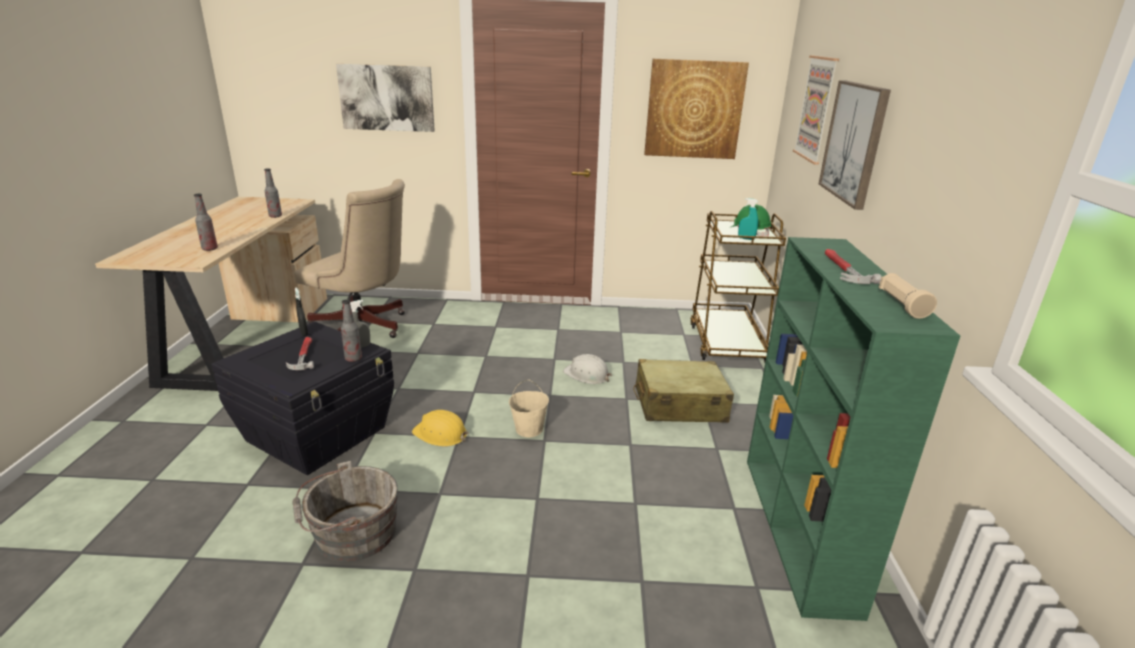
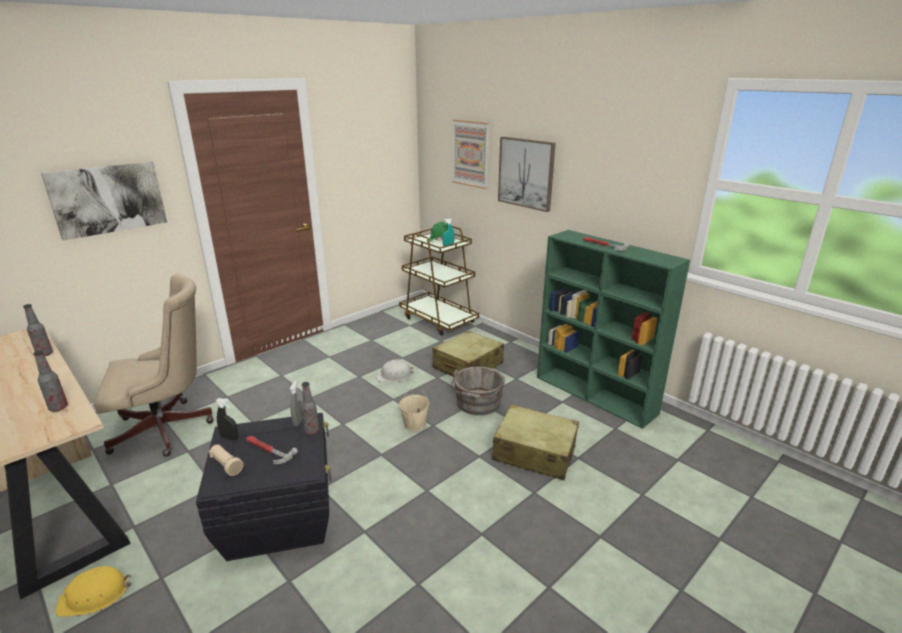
camera: 45 degrees left, 0 degrees up
(351, 534) = (417, 548): grey bucket -> grey bucket (477, 404)
(440, 434) = (367, 460): yellow hard hat -> yellow hard hat (94, 596)
(599, 537) = (534, 452): none -> beige suitcase
(694, 109) = (369, 163): picture -> none
(901, 305) = (653, 254): beige flashlight -> beige flashlight (226, 465)

